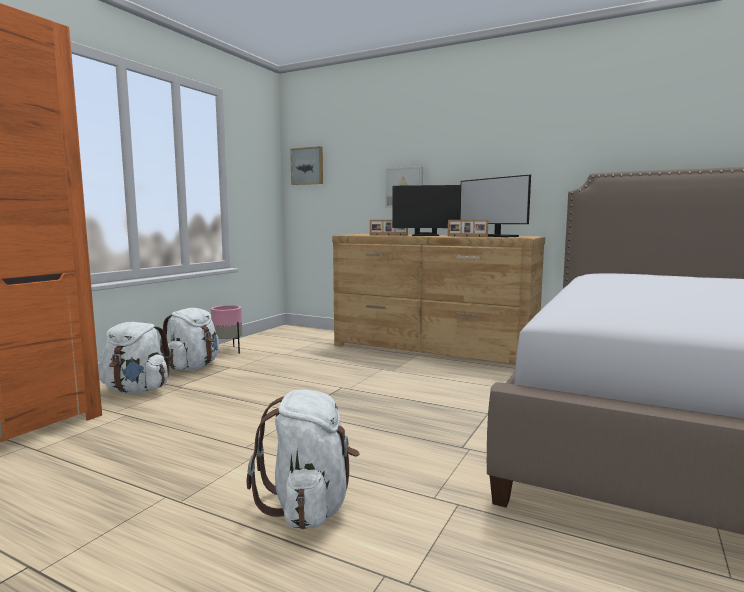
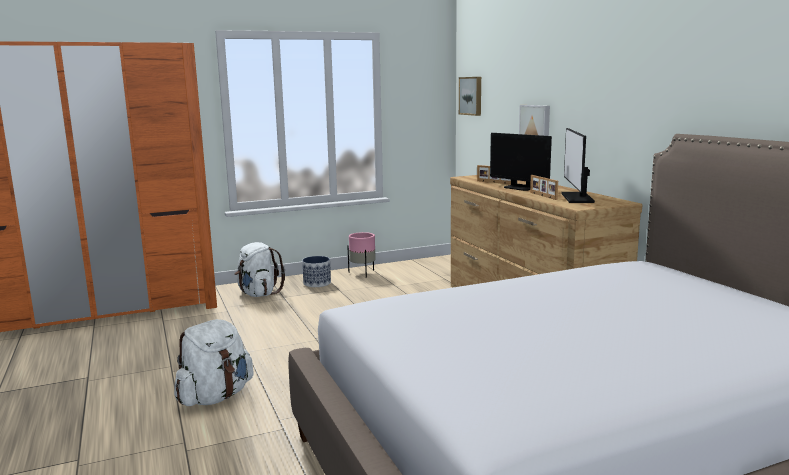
camera: 40 degrees right, 5 degrees up
(193, 367) = (317, 283): white backpack -> planter

